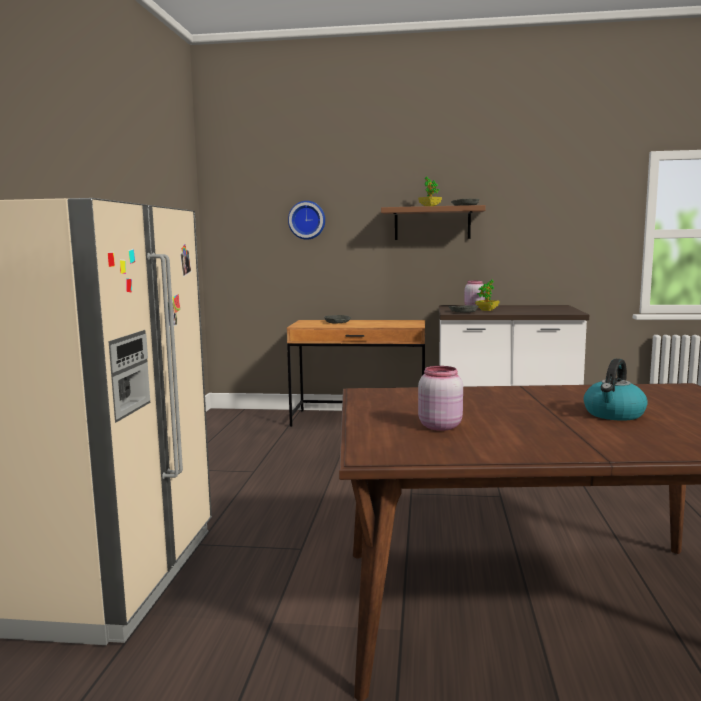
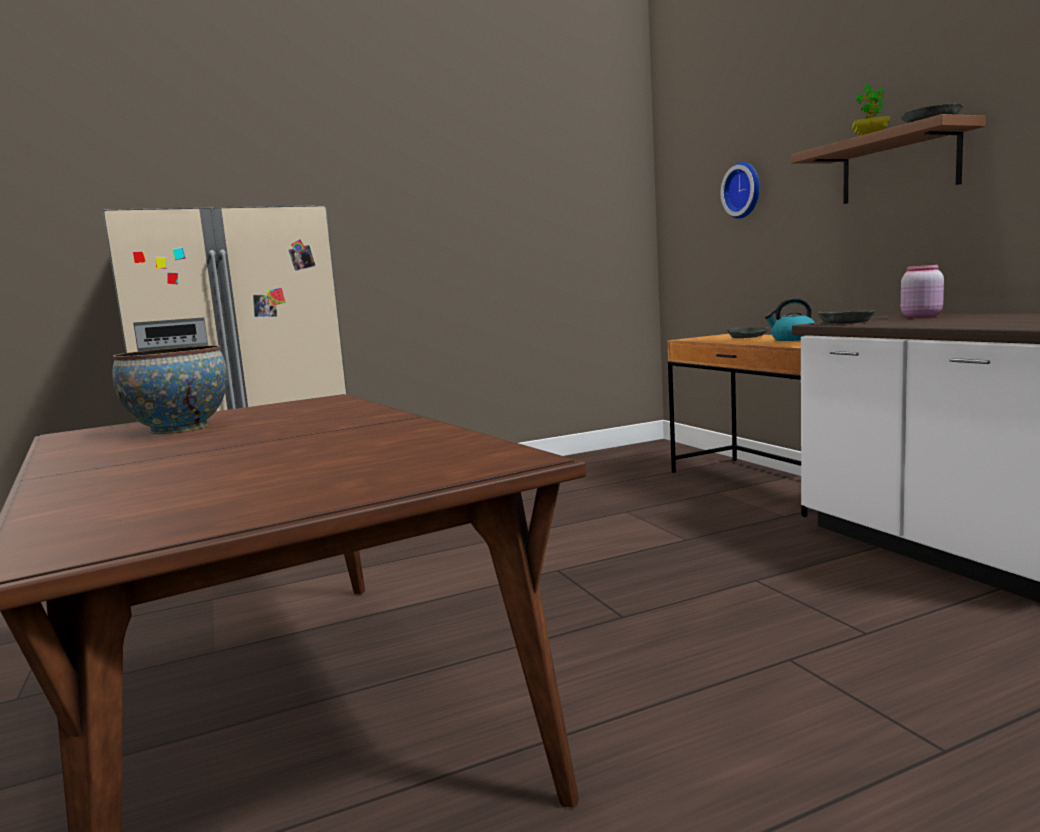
camera: 60 degrees right, 0 degrees up
(439, 426) = (179, 429): pink jar -> bowl
(487, 310) = (908, 320): potted plant -> none
(614, 414) = (263, 457): kettle -> kettle (792, 339)

